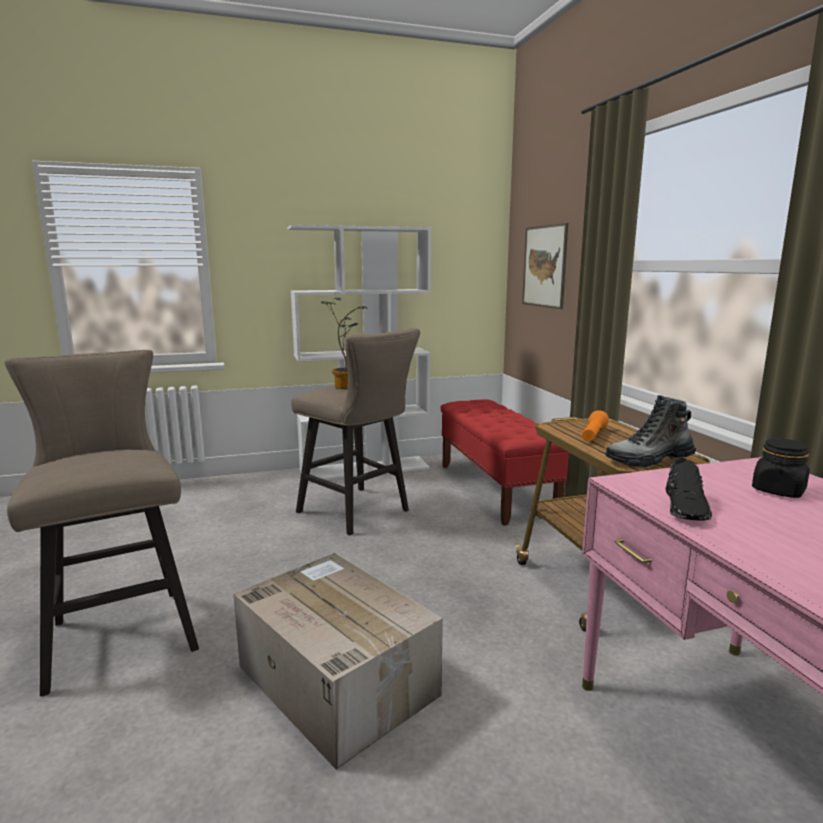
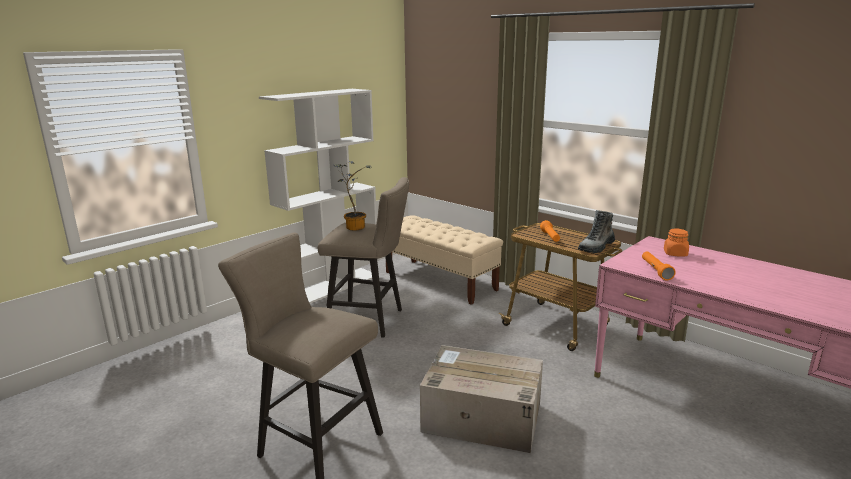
camera: 30 degrees left, 5 degrees up
(496, 489) = (440, 281): red bench -> beige bench
(544, 266) = (450, 114): picture -> none
(686, 507) = (655, 271): black shoe -> orange flashlight
(778, 491) = (675, 254): black jar -> orange jar

